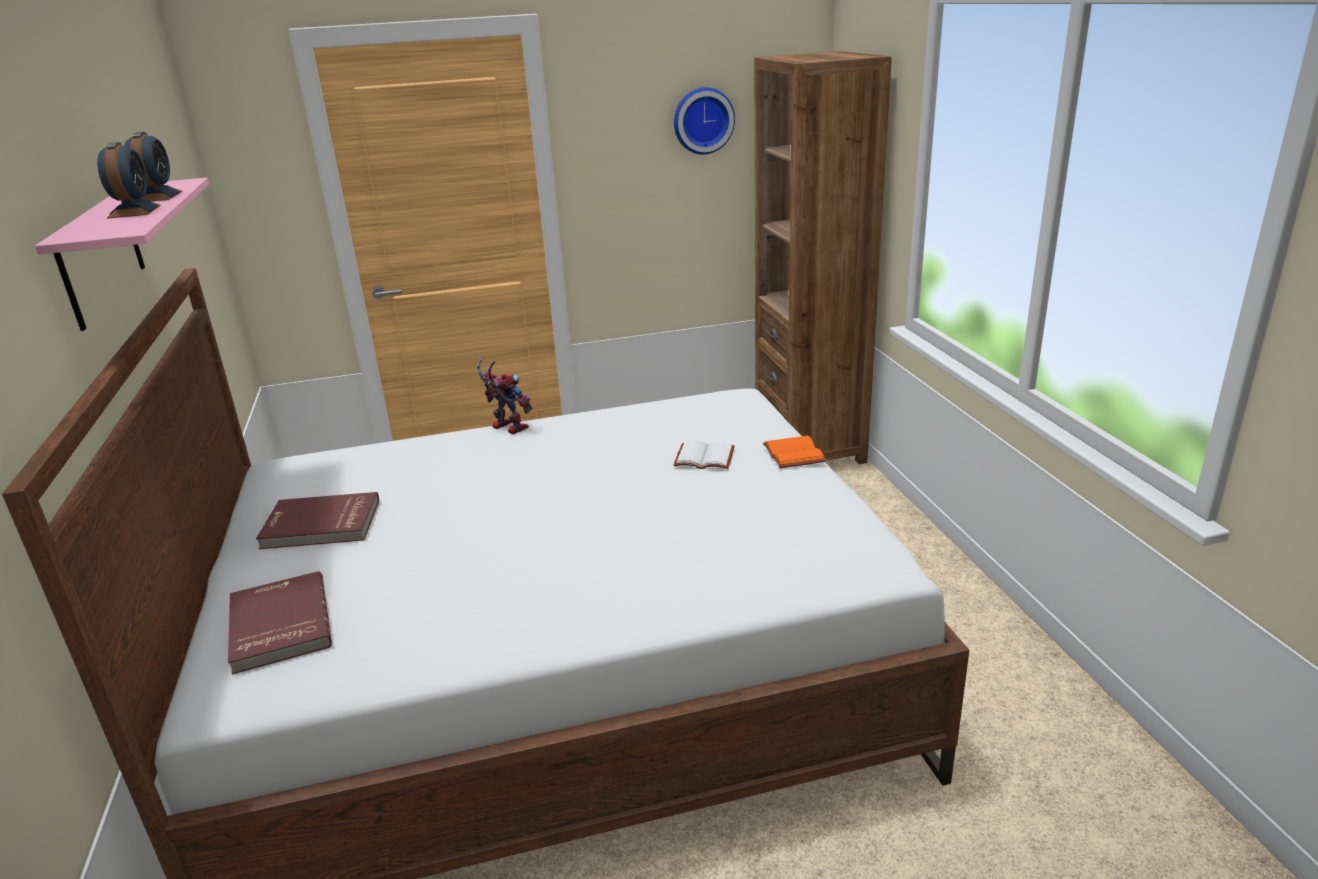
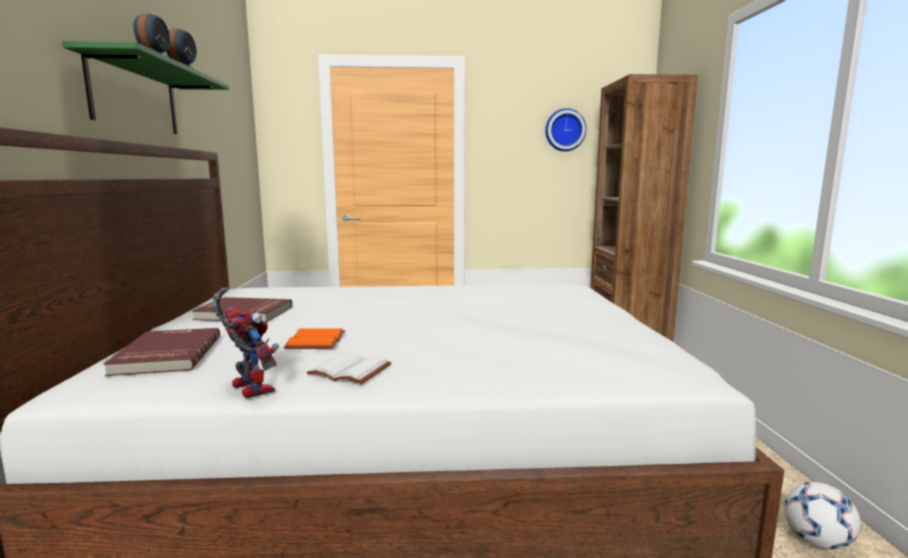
camera: 10 degrees right, 15 degrees down
(101, 254) = (135, 97): pink shelf -> green shelf
(505, 428) = (400, 286): toy robot -> toy robot (247, 388)
(705, 457) = (540, 308): white book -> white book (352, 370)
(791, 454) = (610, 311): orange book -> orange book (314, 341)
(1013, 680) = (816, 541): none -> football

